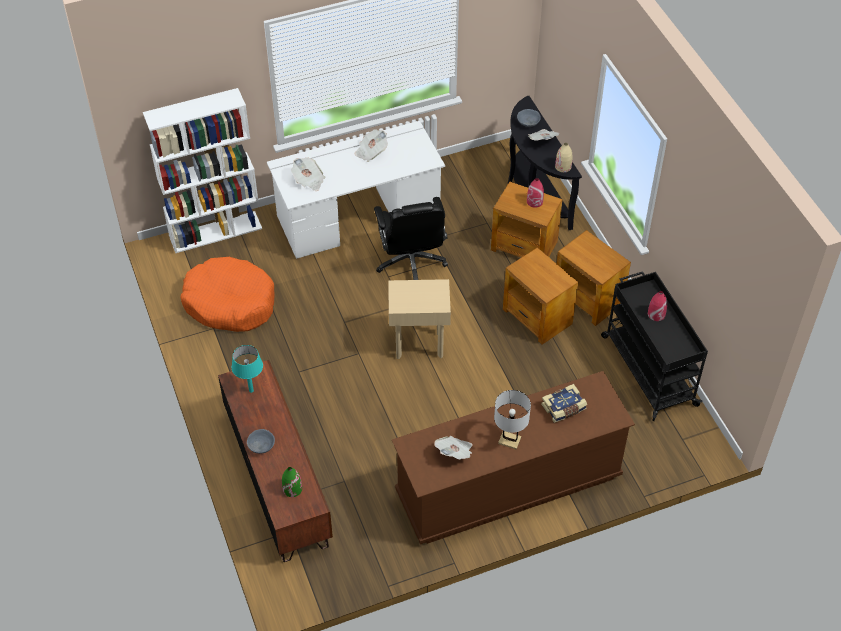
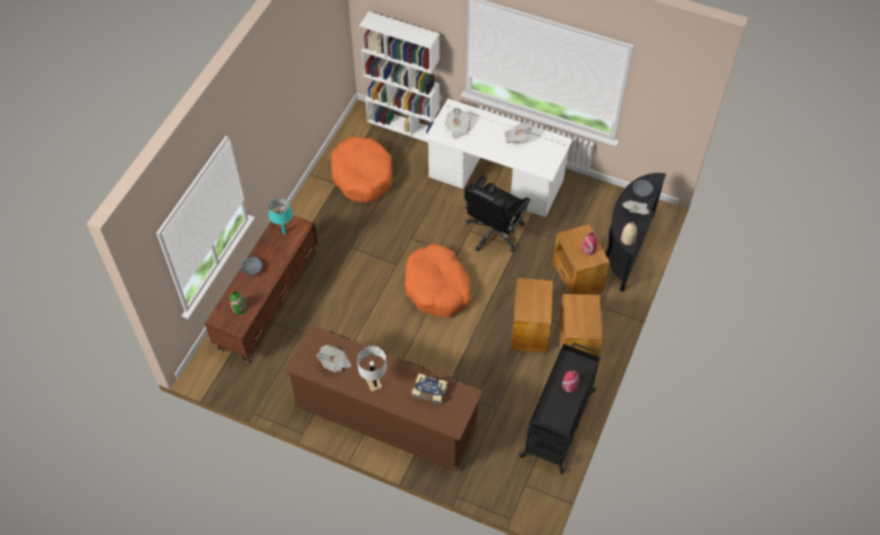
camera: 45 degrees right, 5 degrees up
(419, 344) = (437, 287): beige side table -> orange dog bed

